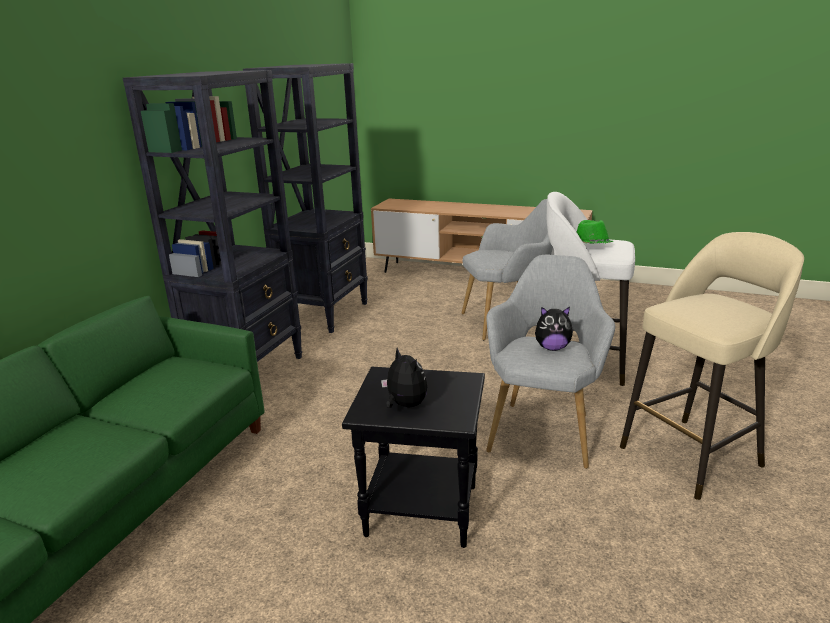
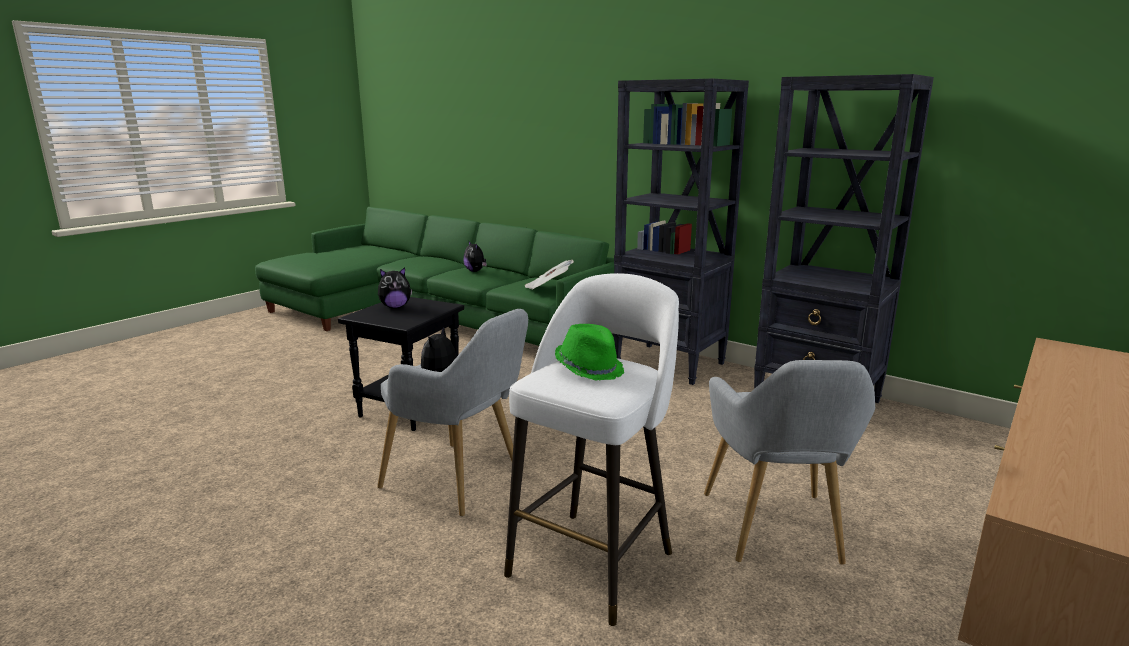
camera: 105 degrees right, 5 degrees down
(61, 454) = (475, 271): none -> plush toy
(194, 370) = (548, 287): none -> newspaper
(693, 455) = (323, 566): beige stool -> none

